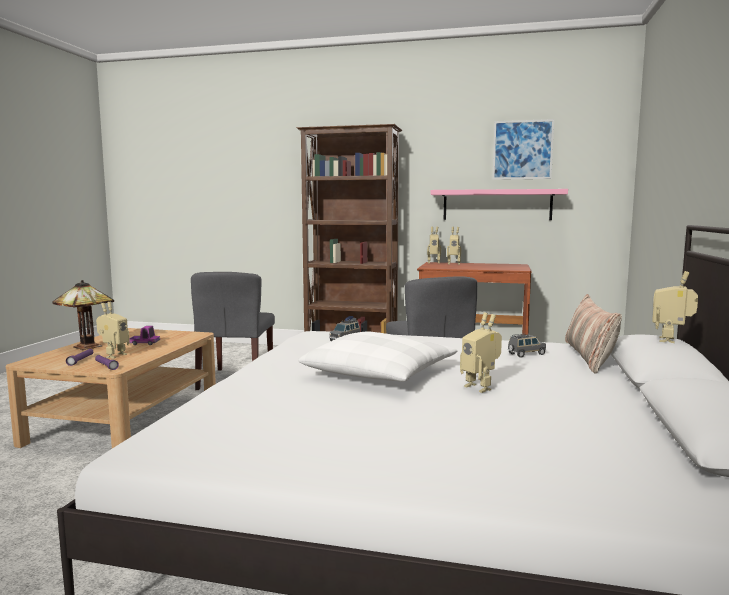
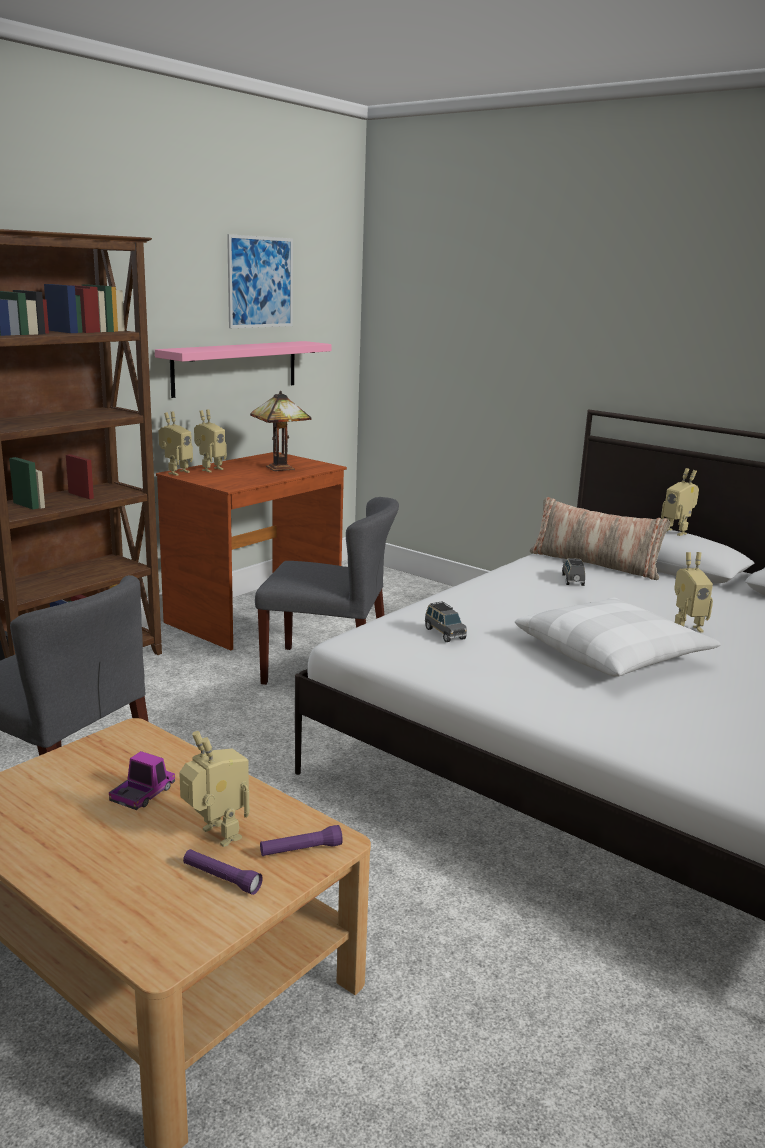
camera: 65 degrees left, 10 degrees up
(86, 347) = (92, 867): table lamp -> table lamp (282, 468)

